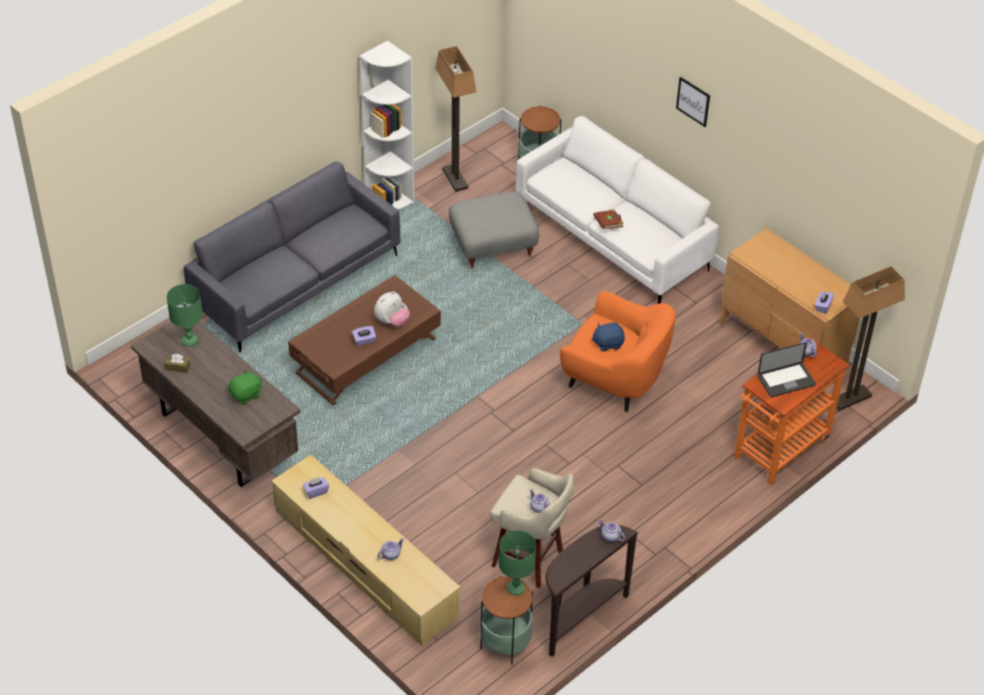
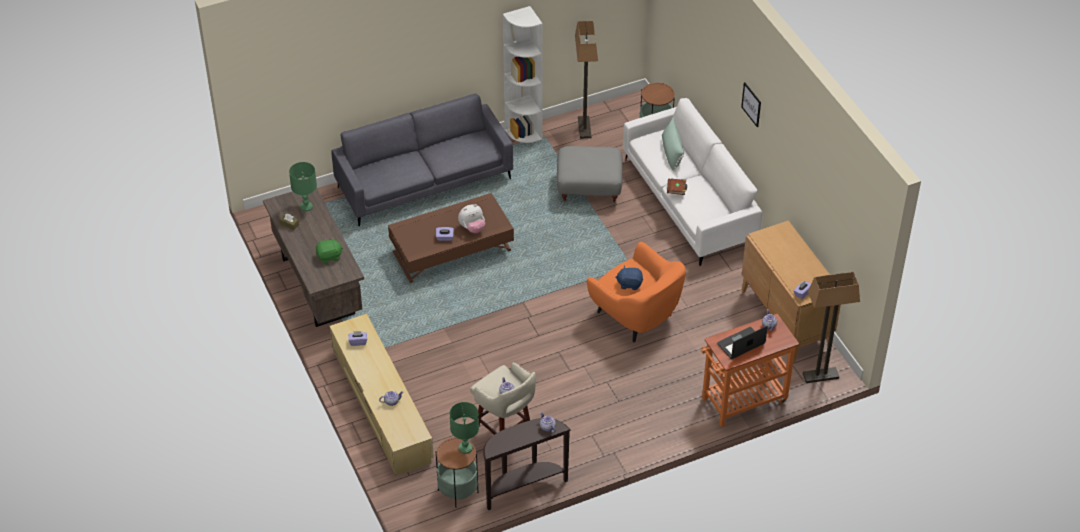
camera: 20 degrees right, 0 degrees up
(582, 183) = (671, 153): none -> green pillow
(786, 381) = (741, 344): laptop -> laptop turned 150 degrees clockwise

